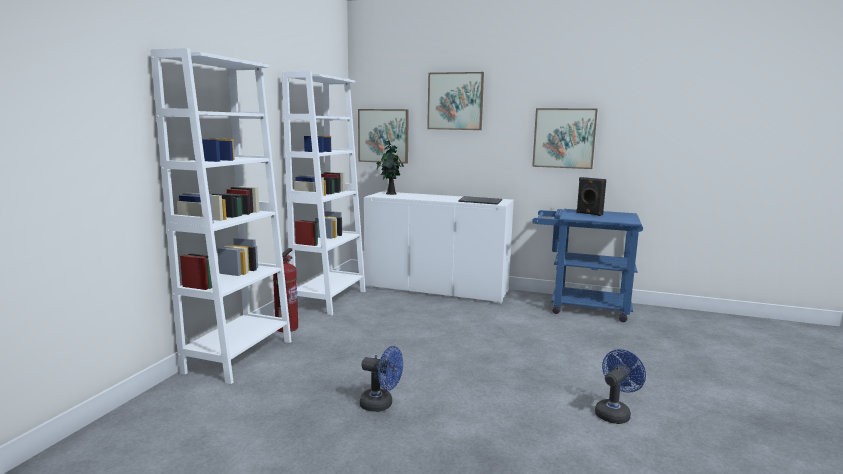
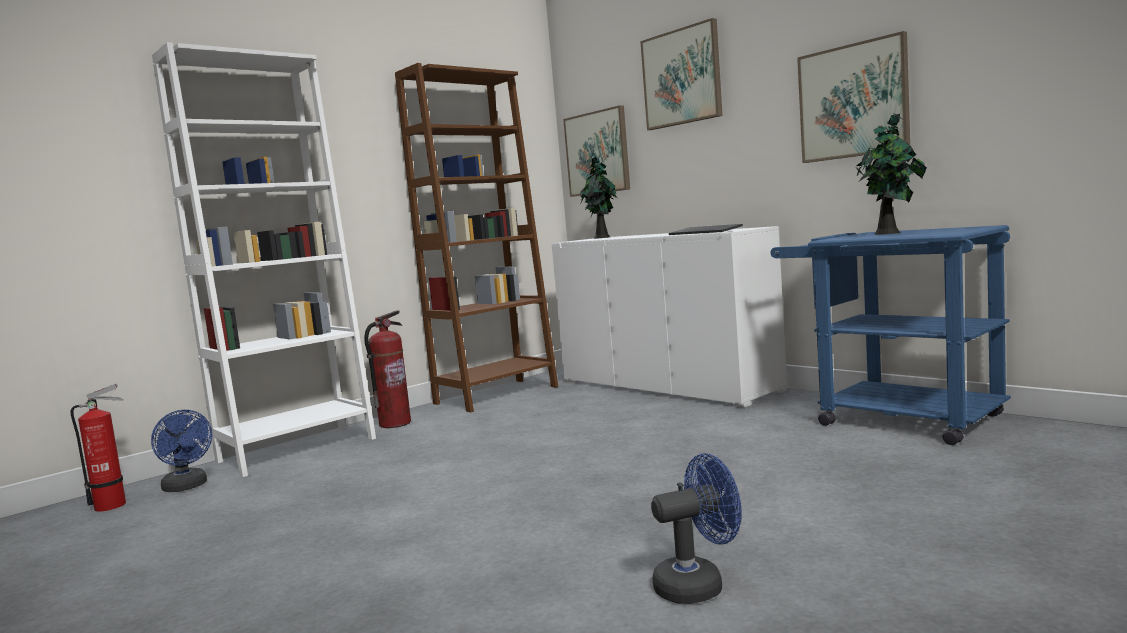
camera: 30 degrees right, 5 degrees down
(150, 422) = (114, 505): none -> fire extinguisher
(330, 300) = (496, 395): white bookcase -> brown bookcase
(381, 404) = (359, 520): blue fan -> blue fan (187, 487)
(589, 214) = (889, 233): black speaker -> potted plant

